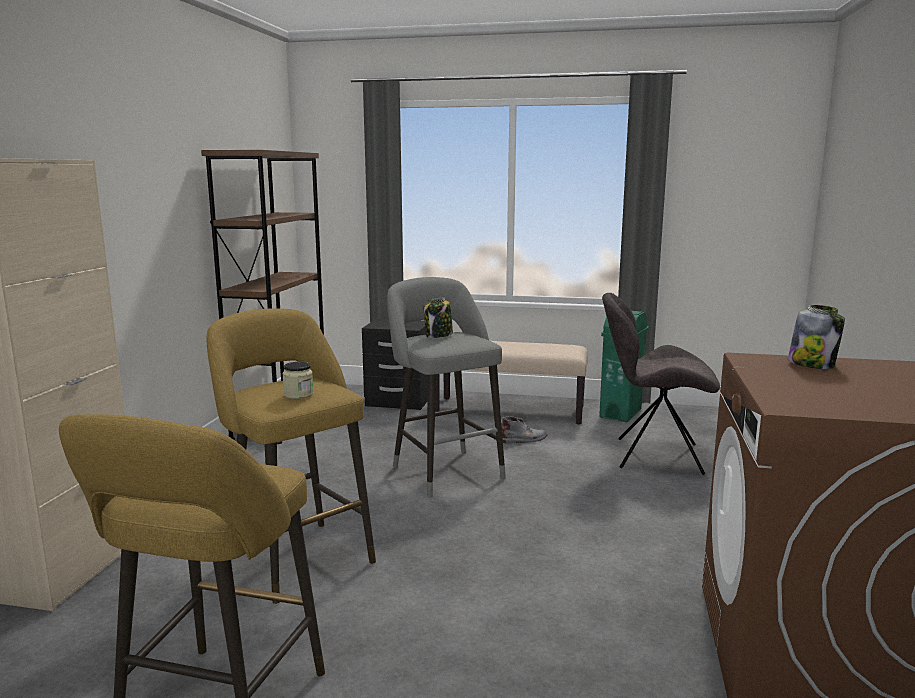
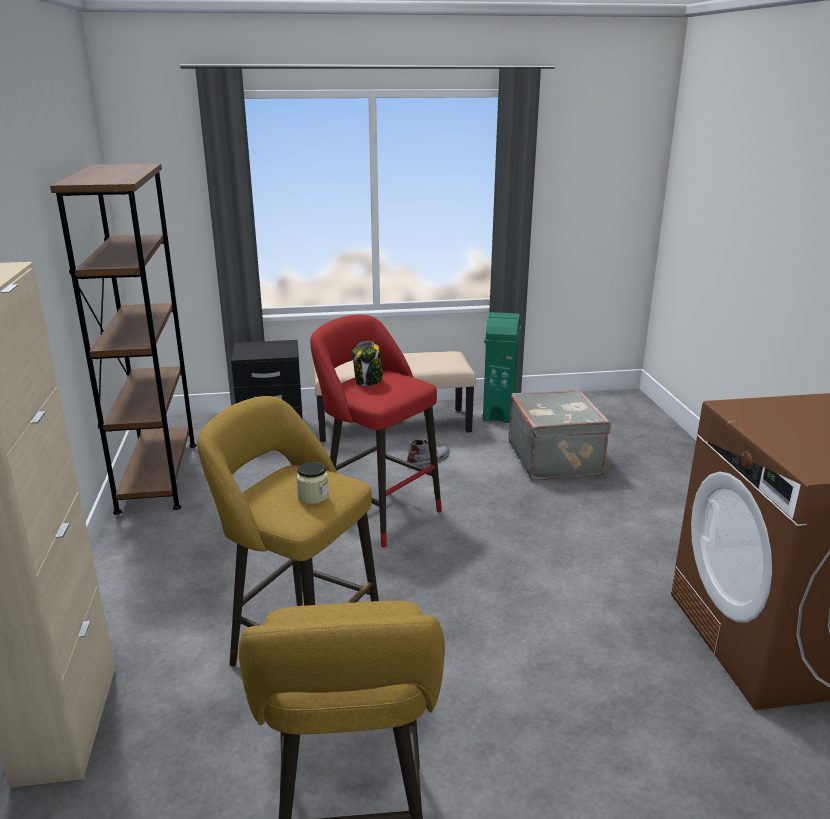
camera: 20 degrees left, 10 degrees up
(444, 470) = (377, 511): grey stool -> red stool
(654, 455) = (556, 459): grey chair -> grey suitcase
(812, 364) = (781, 409): jar -> none

